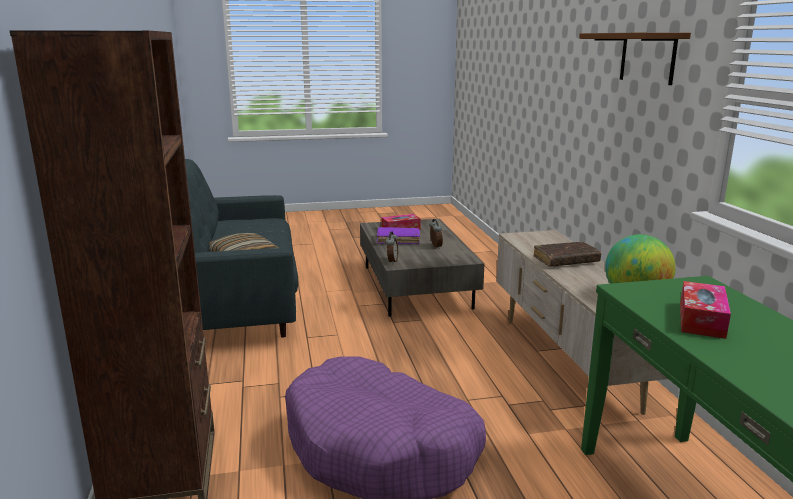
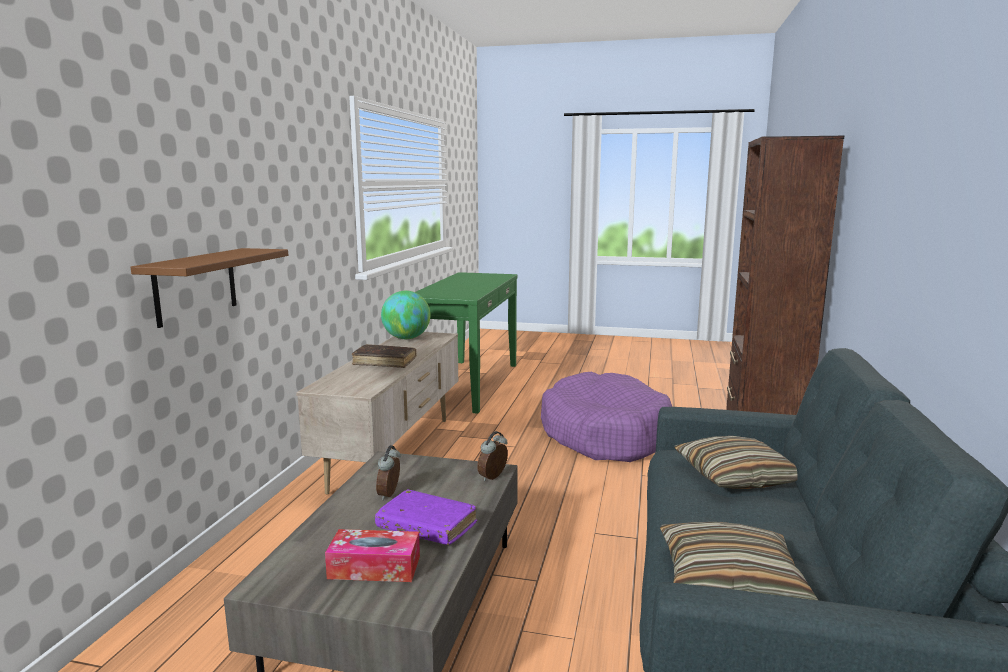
camera: 155 degrees left, 5 degrees down
(256, 225) = (731, 582): none -> pillow
(647, 57) = (300, 161): brown shelf -> brown shelf (196, 286)
(701, 320) = (466, 289): tissue box -> none

